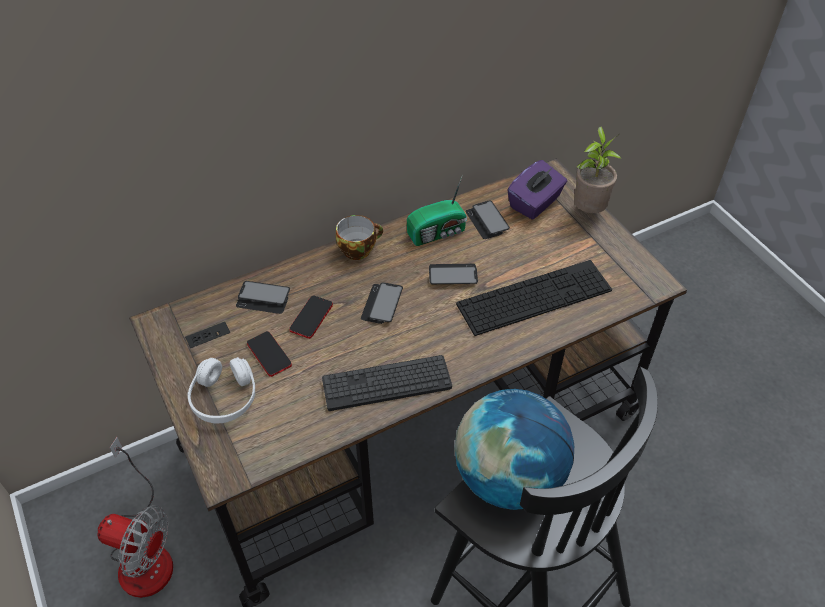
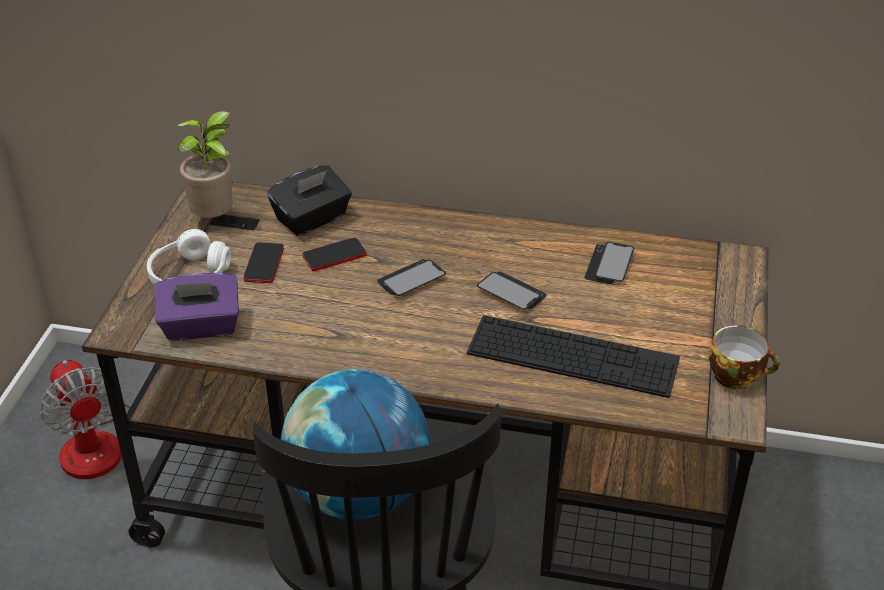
camera: 40 degrees right, 10 degrees down
(263, 298) = (312, 219): phone -> black tissue box
(358, 249) = (446, 223): cup -> cup (737, 376)
(386, 383) = (335, 344): keyboard -> none
(438, 233) = (543, 249): radio -> none
(535, 203) = (685, 275): purple tissue box -> purple tissue box (201, 327)
(588, 210) = (740, 312): potted plant -> potted plant (216, 219)

